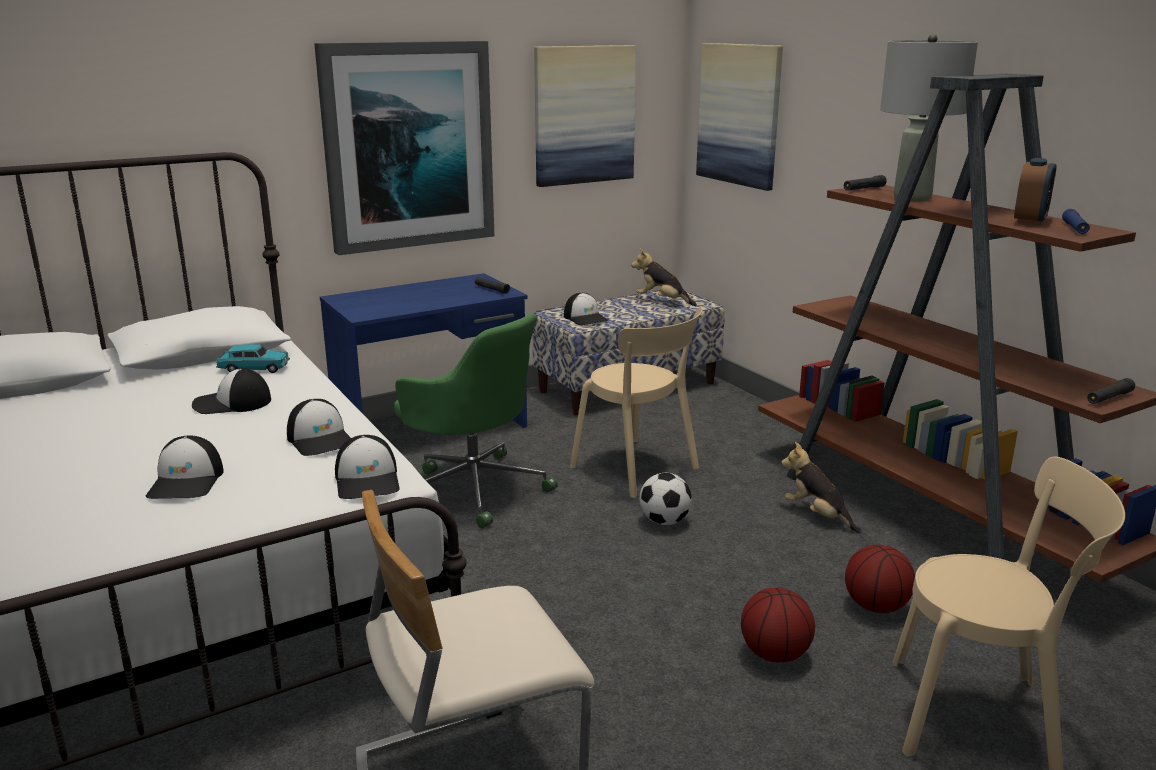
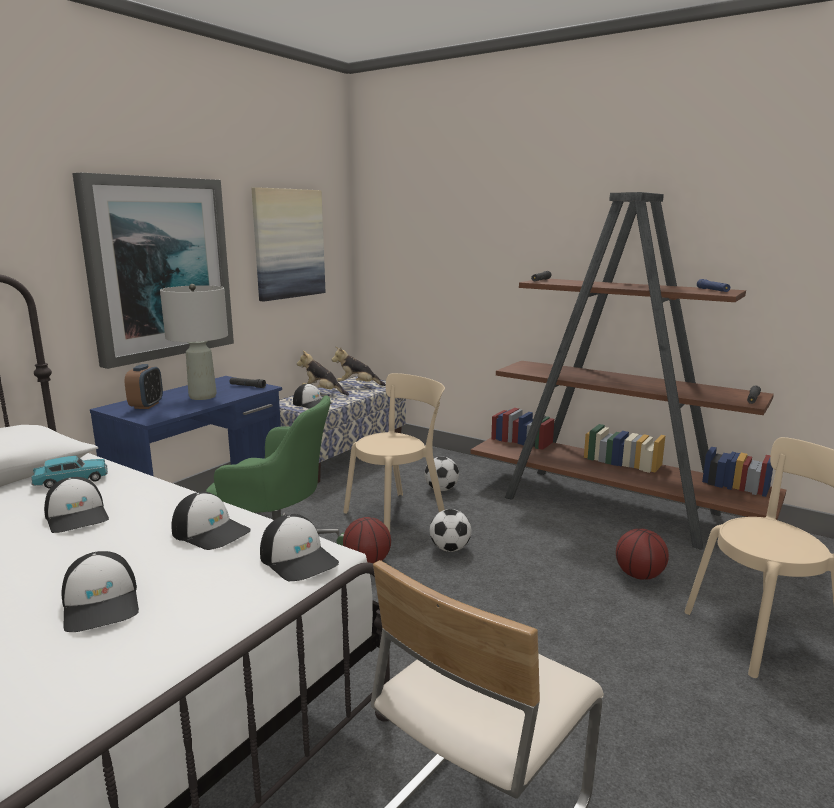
camera: 25 degrees left, 5 degrees down
(231, 403) = (78, 516): cap -> cap turned 90 degrees counterclockwise
(638, 469) = (398, 514): beige chair -> beige chair turned 60 degrees counterclockwise
(715, 450) = (441, 489): none -> football
(739, 114) = (405, 240): picture -> none
(775, 654) = (611, 629): basketball -> basketball (368, 562)
(817, 515) = (547, 520): plush toy -> plush toy (322, 392)
(911, 198) = (582, 283): grey table lamp -> grey table lamp (202, 396)
(1030, 221) = (679, 288): alarm clock -> alarm clock (146, 405)

